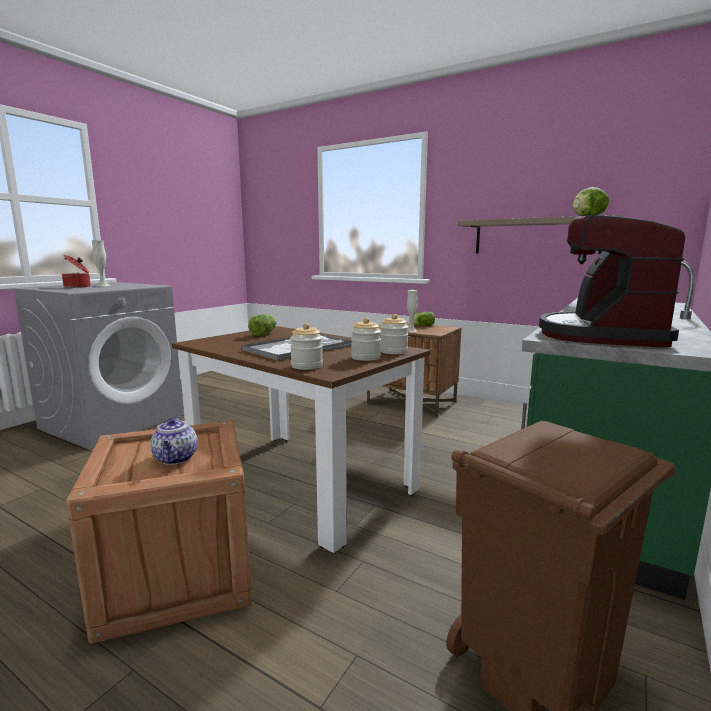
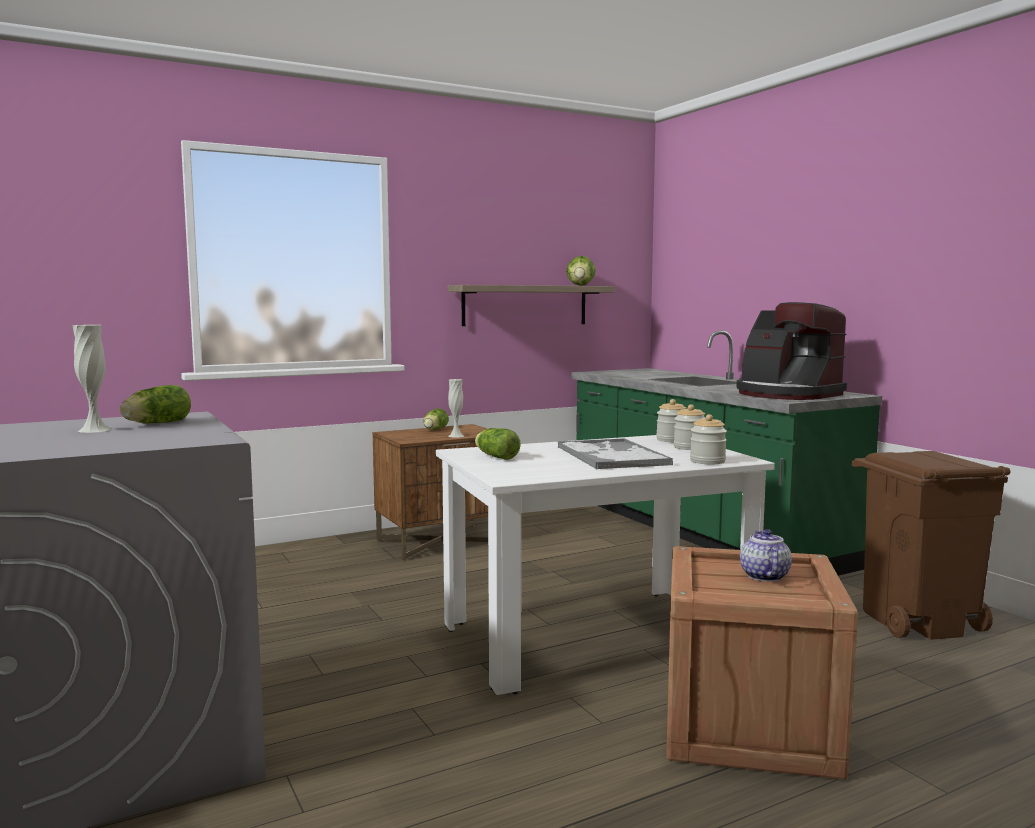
camera: 60 degrees left, 5 degrees down
(78, 287) = (82, 438): cooking pot -> none
(123, 286) = (155, 424): none -> lettuce
(176, 459) = (763, 576): teapot -> teapot turned 105 degrees counterclockwise
(300, 482) = (595, 637): brown dining table -> white dining table

